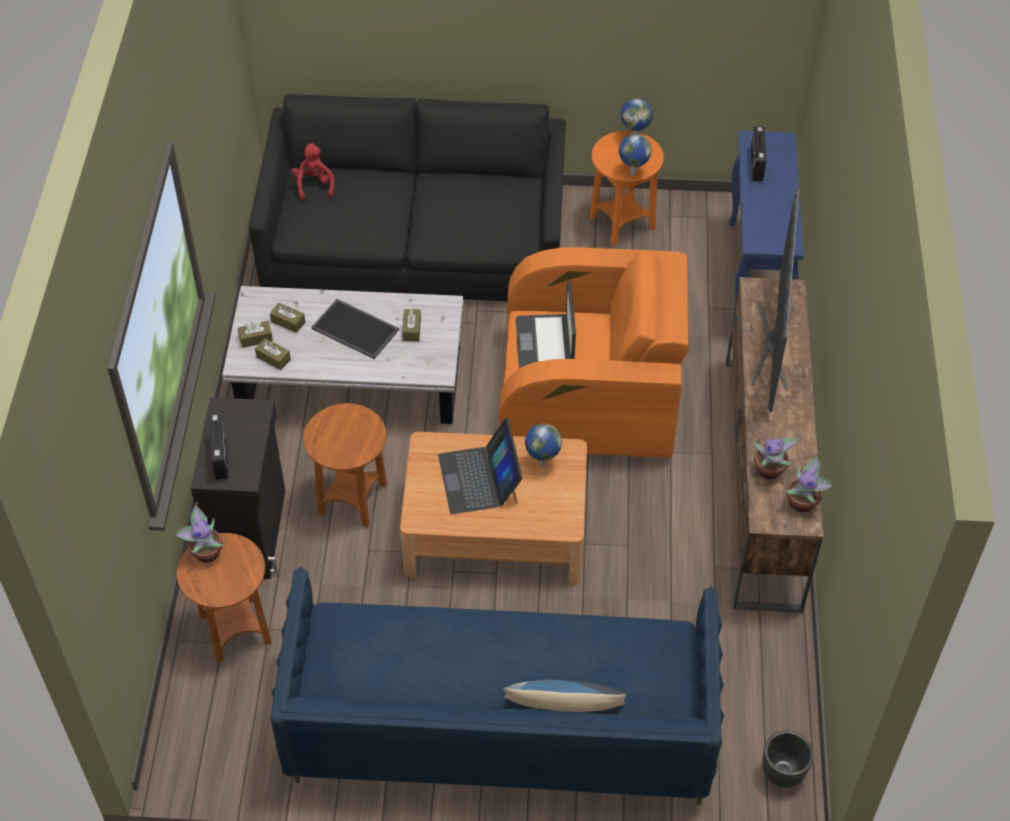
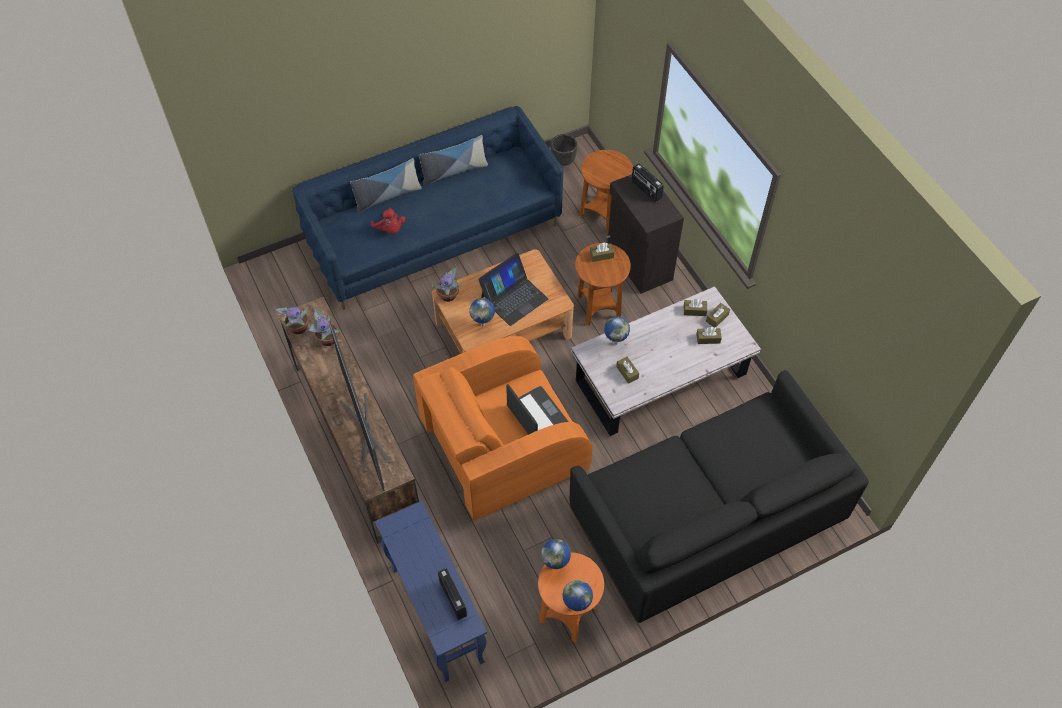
camera: 150 degrees right, 5 degrees up
(205, 552) = (622, 172): potted plant -> potted plant (449, 296)
(314, 185) = (787, 450): red plush toy -> red plush toy (390, 229)
(336, 447) = (601, 255): none -> brown tissue box
(356, 328) = (662, 355): tray -> none
(397, 367) = (615, 342): none -> globe
(436, 703) = (454, 171): none -> pillow
(479, 479) = (514, 297): laptop -> laptop turned 90 degrees clockwise
(782, 773) = (272, 277): black planter -> black planter (563, 160)

